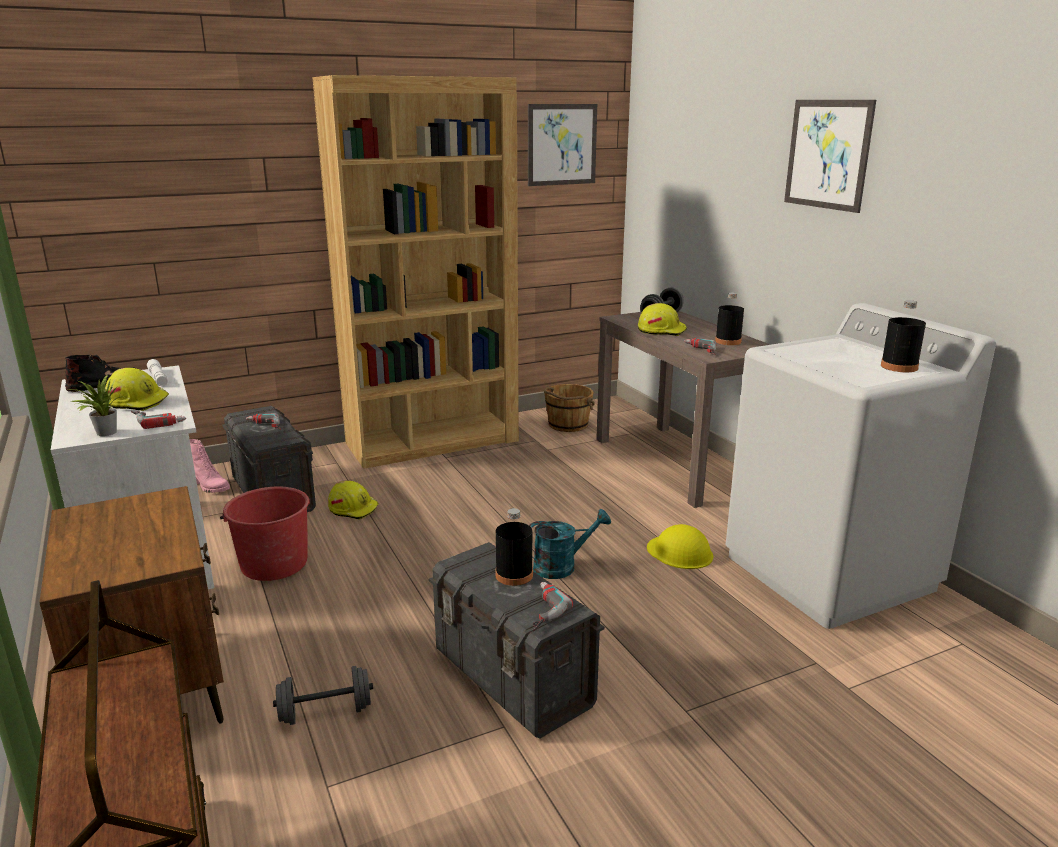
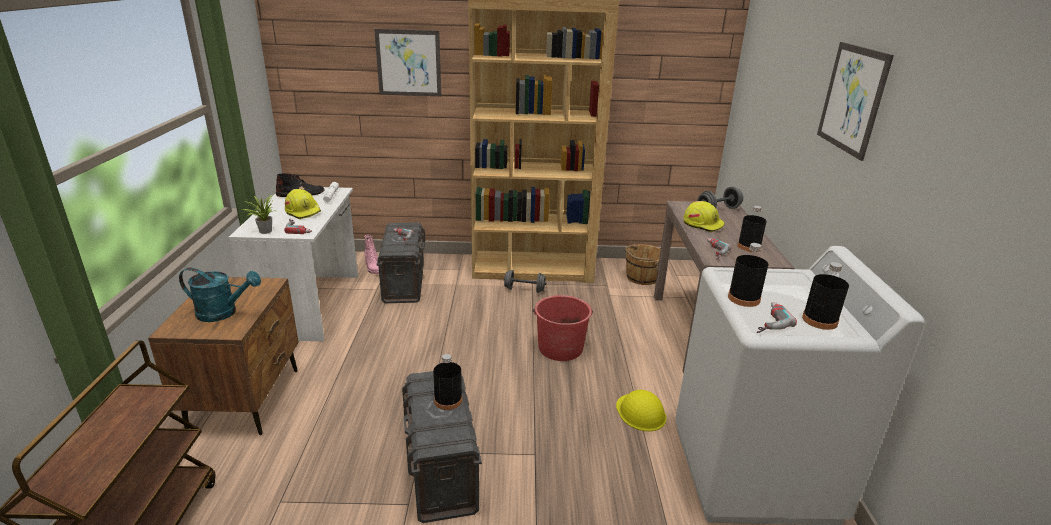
camera: 25 degrees right, 5 degrees up
(274, 563) = (367, 334): red bucket -> red bucket (560, 348)
(325, 712) = (317, 450): grey dumbbell -> grey dumbbell (524, 290)
(353, 508) = (443, 307): yellow hard hat -> none
(539, 610) = (439, 434): power drill -> power drill (765, 321)
(562, 144) = (675, 52): picture -> picture (408, 63)
(562, 566) = (543, 395): turquoise watering can -> turquoise watering can (223, 313)
(817, 364) = (744, 298): none -> black bottle

